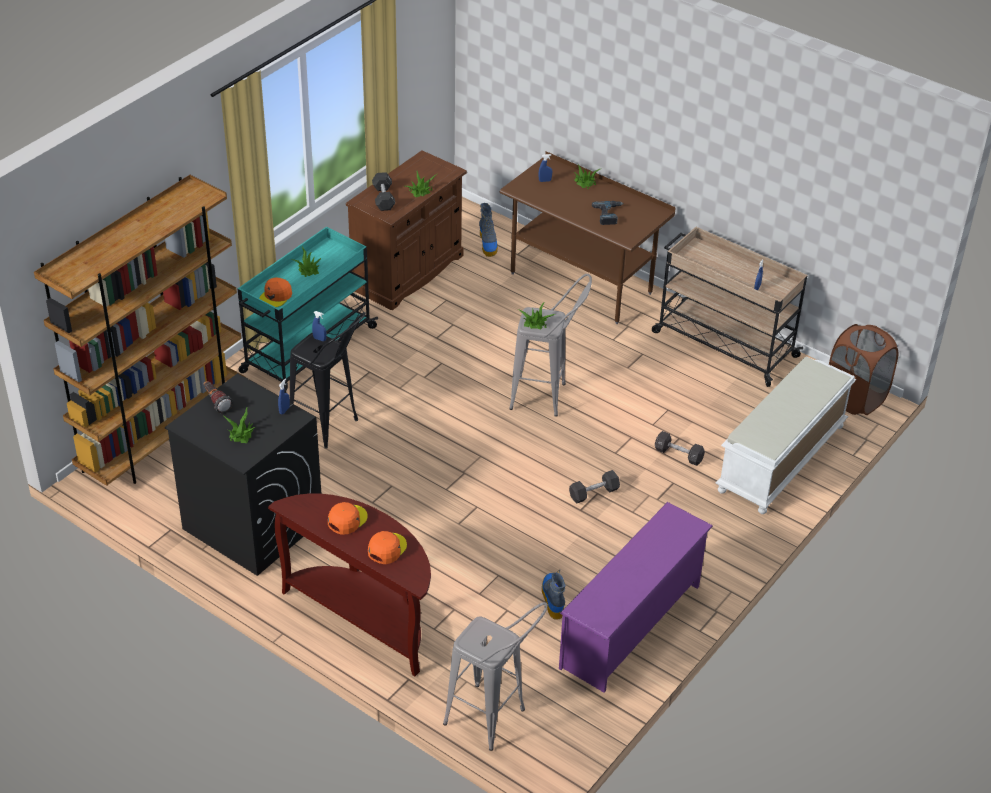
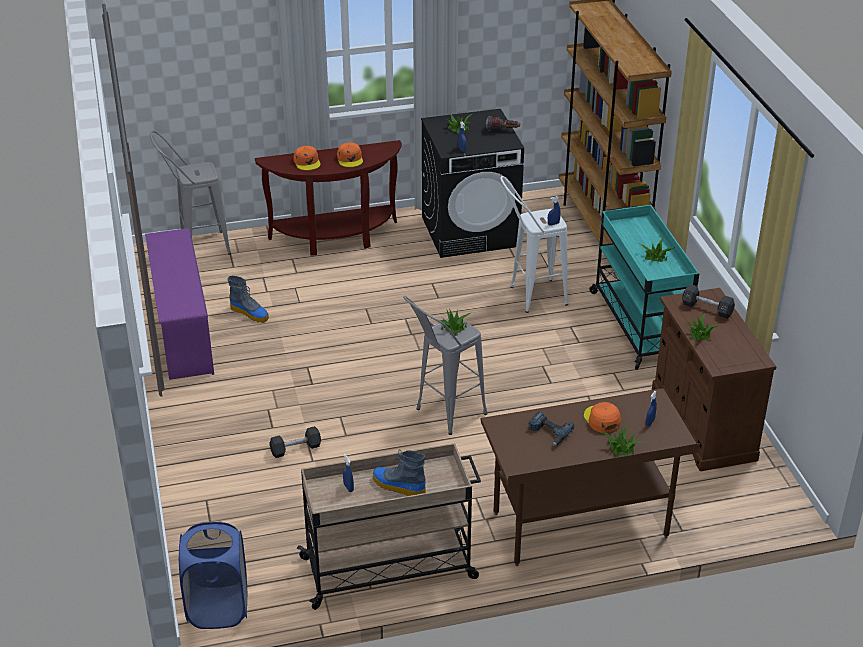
camera: 130 degrees right, 5 degrees down
(276, 296) = (633, 229): orange cap -> orange cap (602, 419)
(331, 429) = (529, 297): black stool -> white stool
(488, 244) = (705, 497): boot -> boot (398, 486)
(594, 493) = (314, 382): black dumbbell -> none
(782, 459) = (216, 504): white bench -> none
(855, 398) = (218, 608): brown laundry basket -> blue laundry basket

